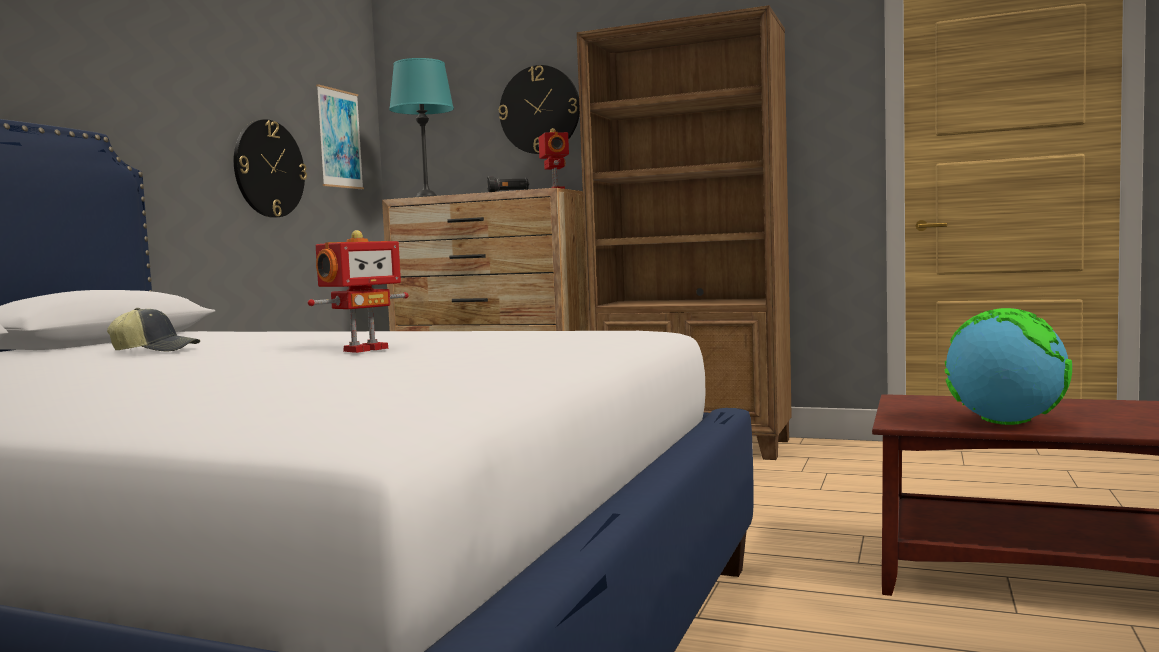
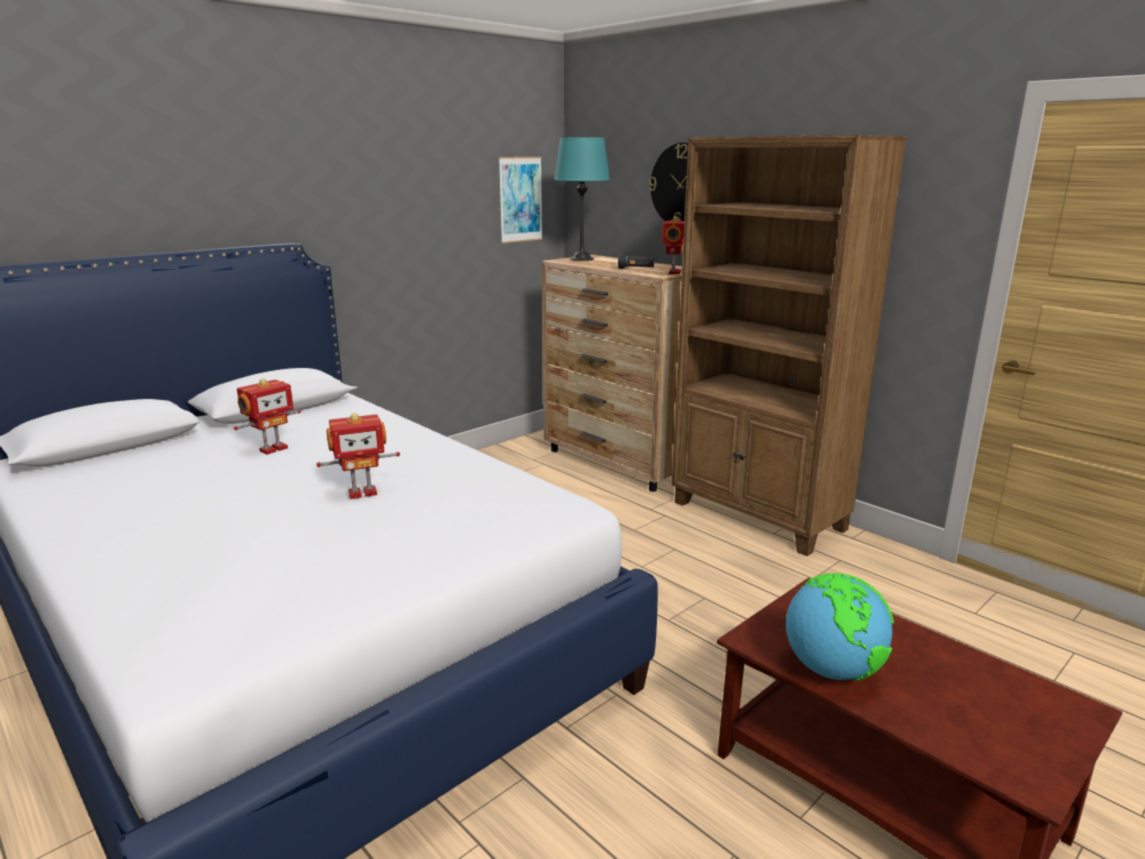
camera: 25 degrees right, 15 degrees up
(156, 350) = (272, 449): cap -> toy robot
(269, 169) = (449, 238): wall clock -> none

